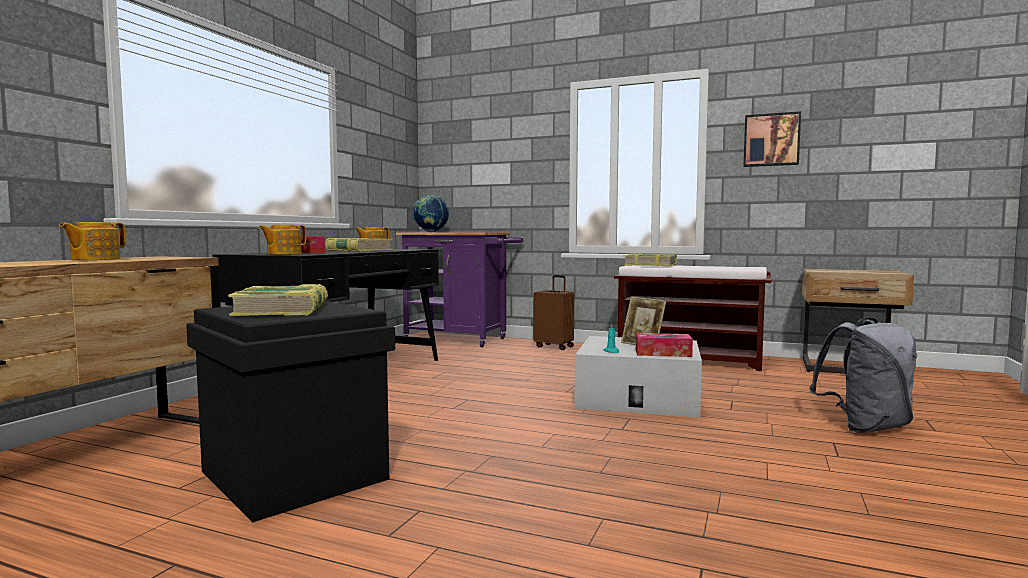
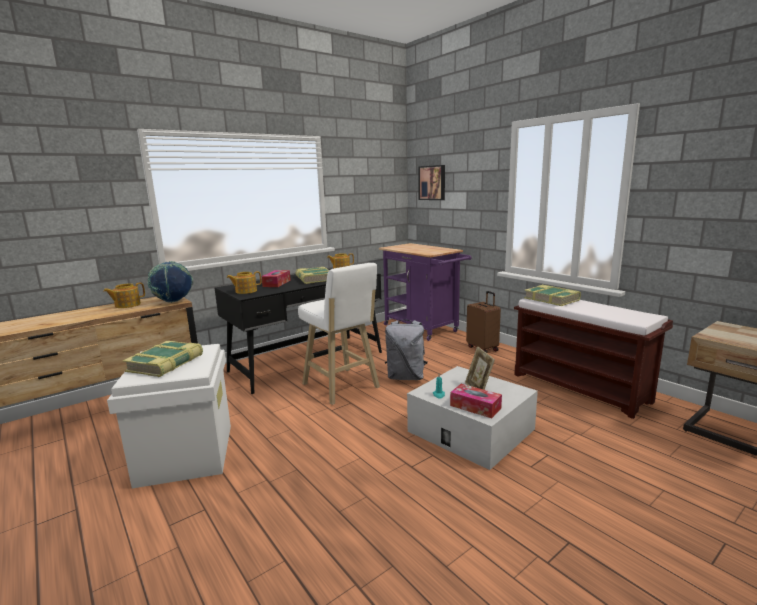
camera: 30 degrees right, 10 degrees up
(292, 475) = (186, 453): black storage box -> white storage box
(431, 232) = (403, 247): globe -> globe (173, 302)
(434, 390) = (342, 387): none -> white stool
(771, 140) = (700, 181): picture -> picture (432, 183)
(865, 427) = (633, 532): grey backpack -> grey backpack (406, 377)

